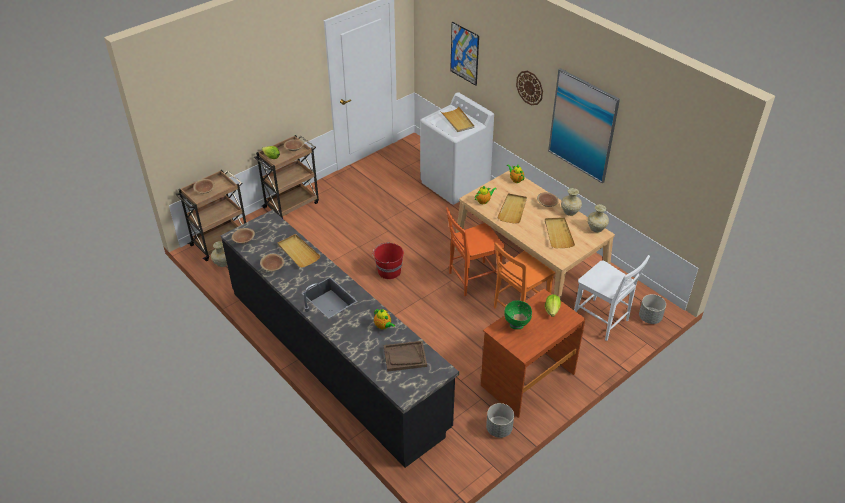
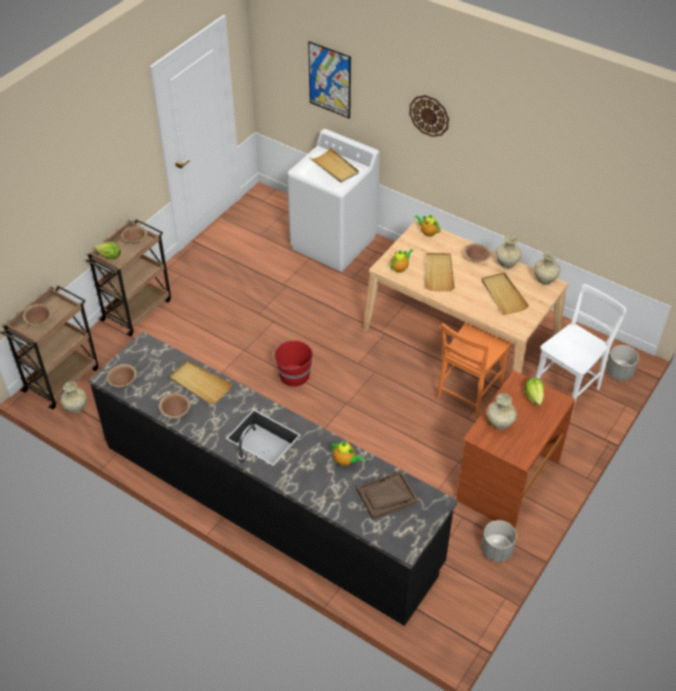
camera: 15 degrees left, 5 degrees up
(471, 279) = (398, 366): orange chair -> none
(517, 324) = (500, 423): green bowl -> beige vase
(582, 126) = (507, 156): picture -> none
(602, 321) = (568, 388): white chair -> white chair turned 75 degrees counterclockwise

